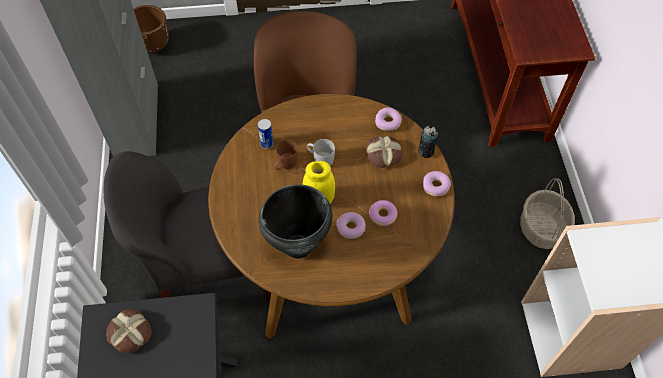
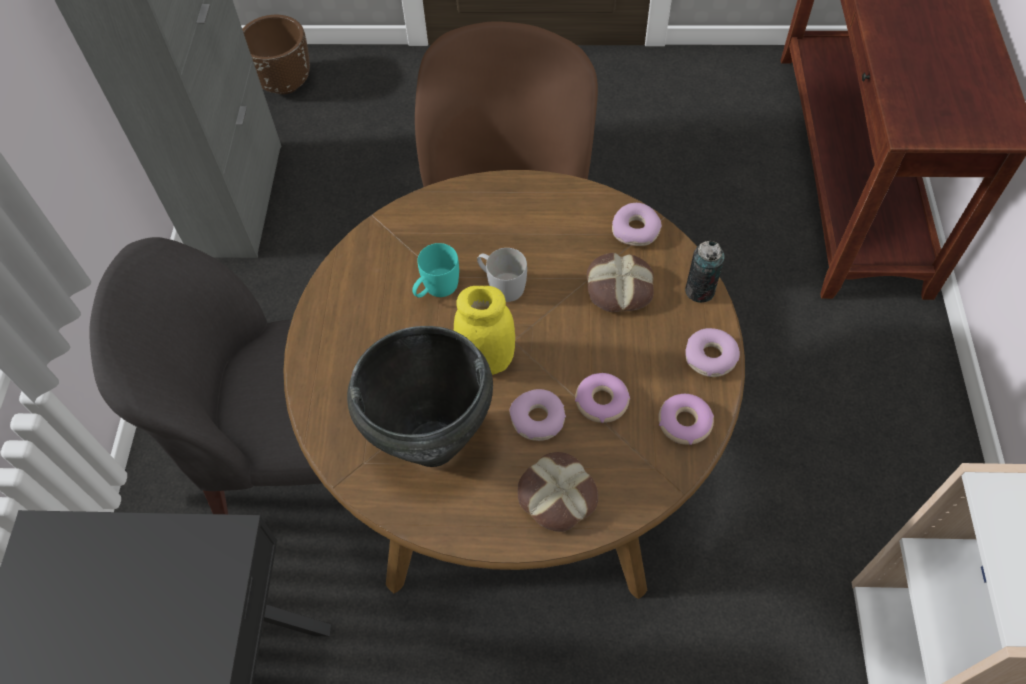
camera: 10 degrees right, 0 degrees up
(129, 333) = (88, 575): bread -> bread (556, 496)
(267, 144) = (409, 249): can -> none
(285, 164) = (436, 289): brown mug -> turquoise mug
(426, 221) = (684, 422): none -> donut
(542, 229) = (903, 452): basket -> none

